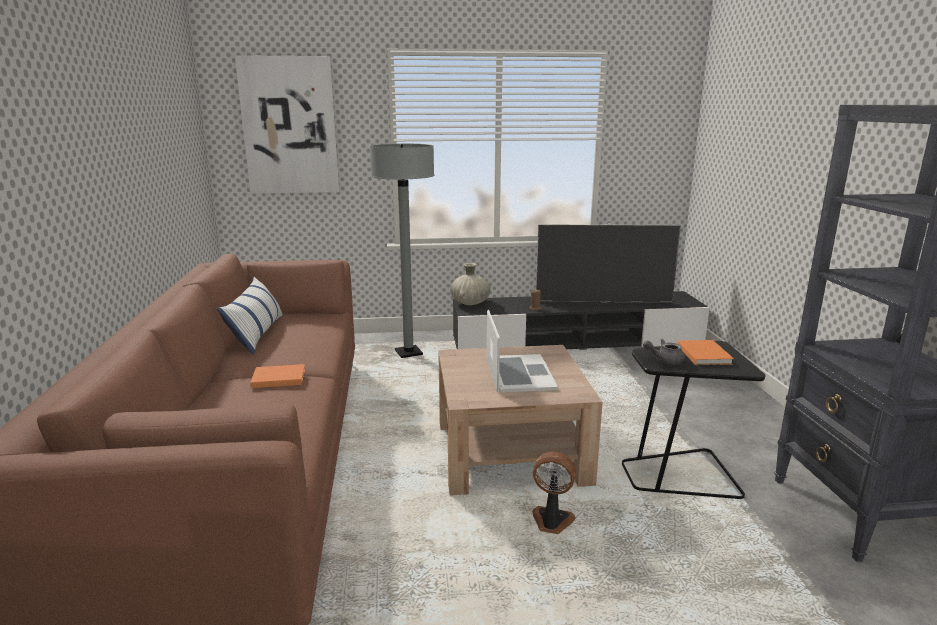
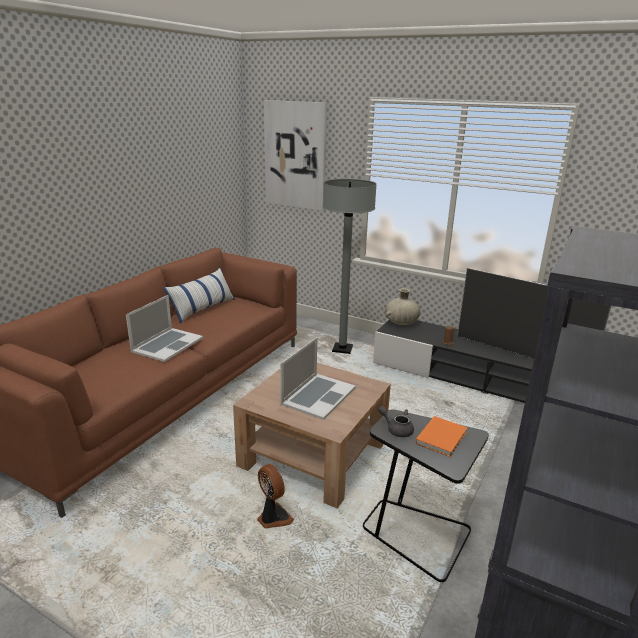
camera: 35 degrees right, 5 degrees up
(277, 378) = (167, 344): orange book -> laptop

